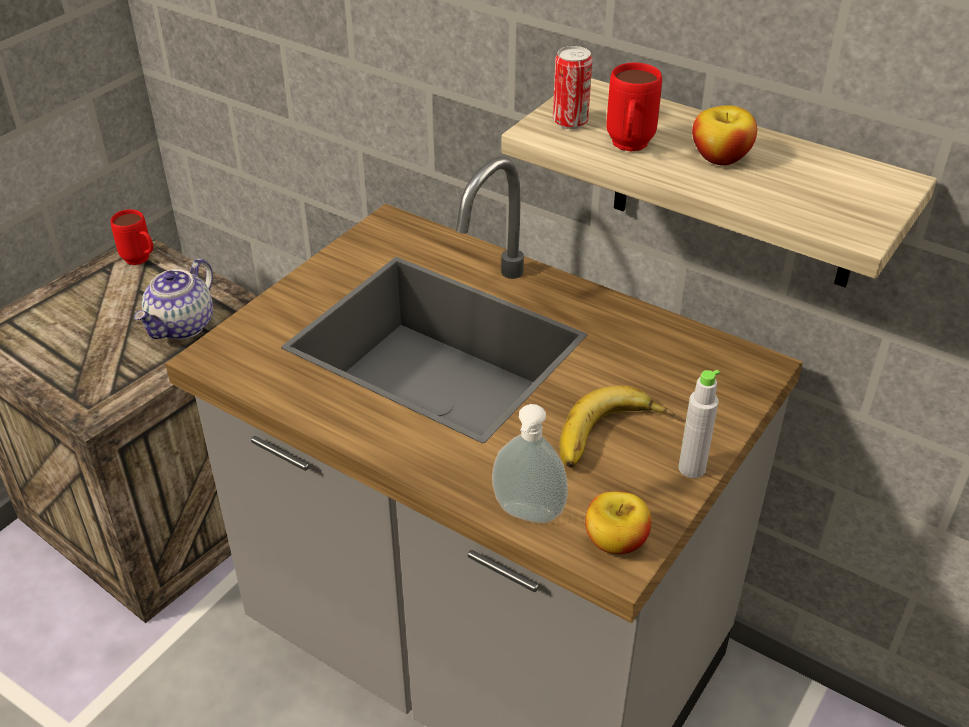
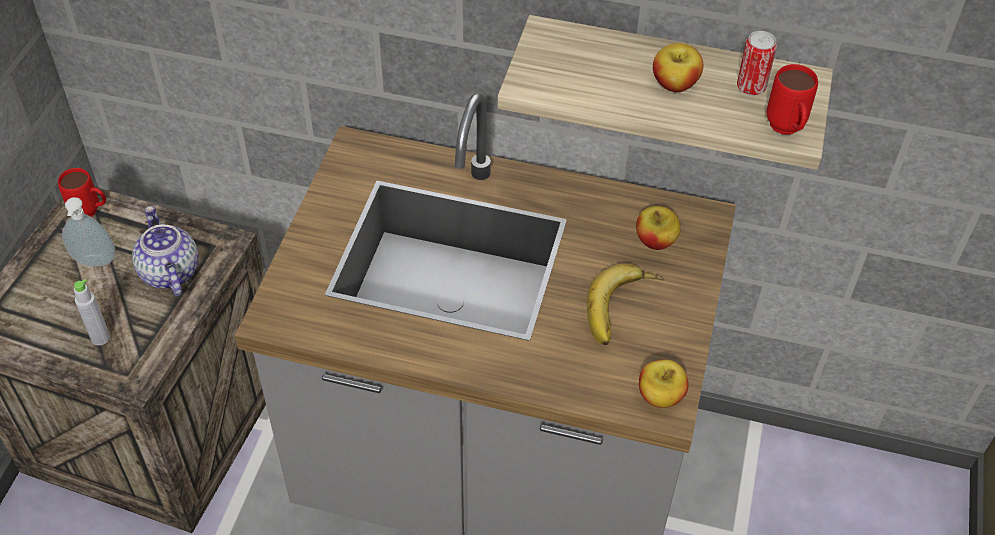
camera: 20 degrees left, 10 degrees up
(182, 326) = (169, 272): teapot -> teapot turned 150 degrees clockwise
(527, 516) = (589, 393): soap dispenser -> soap dispenser (94, 263)
(570, 122) = (545, 70): can -> can (751, 87)
(628, 148) = (603, 89): red mug -> red mug (786, 131)
(684, 377) = (655, 240): none -> apple
(692, 468) = (690, 320): grey bottle -> grey bottle (100, 338)

